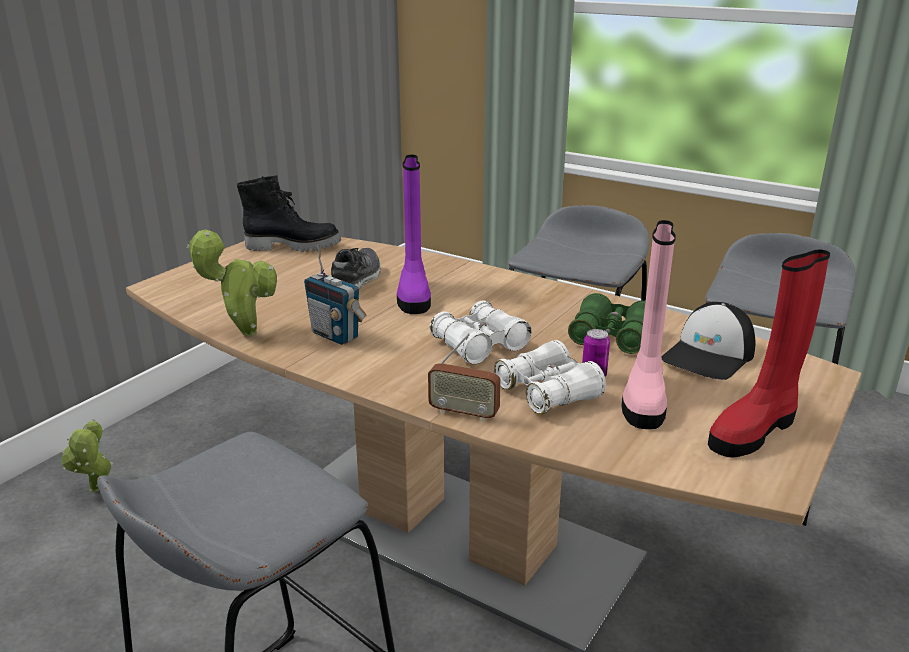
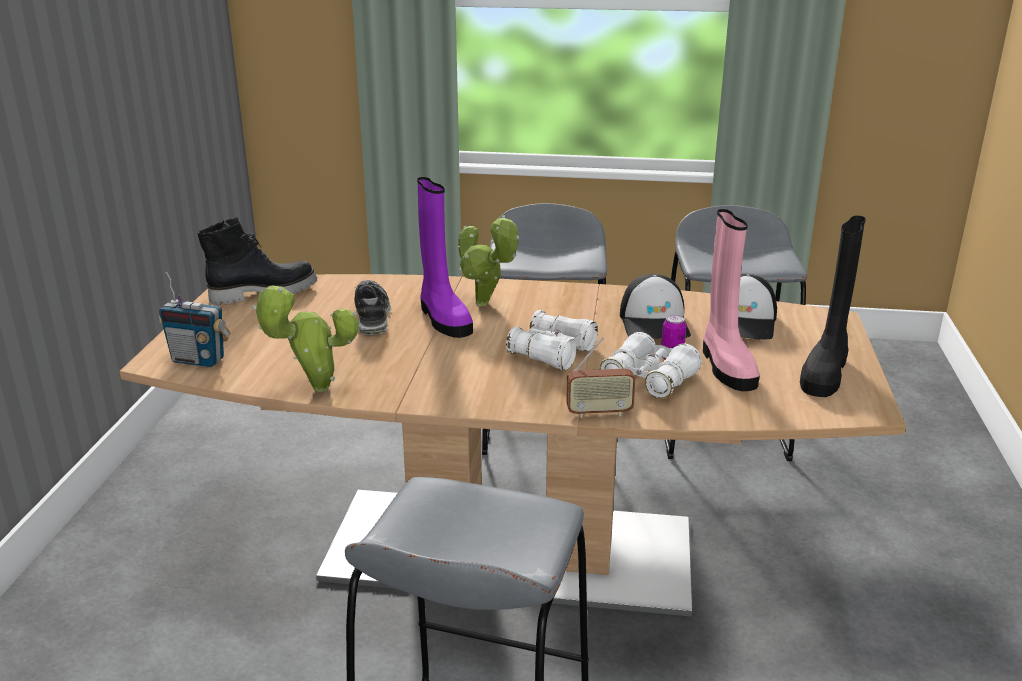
camera: 25 degrees left, 0 degrees up
(96, 491) = (88, 622): potted plant -> potted plant (485, 304)
(335, 335) = (410, 372): radio -> radio (198, 360)
(611, 337) = (655, 323): green binoculars -> cap
(754, 430) = (825, 373): red boot -> black boot

